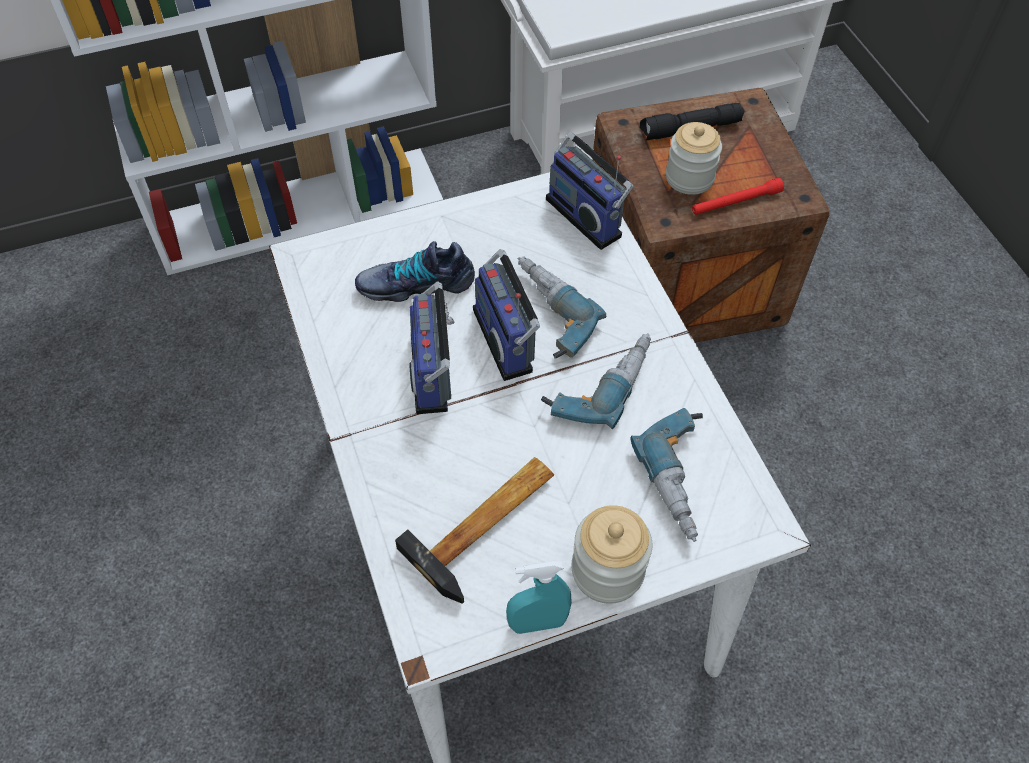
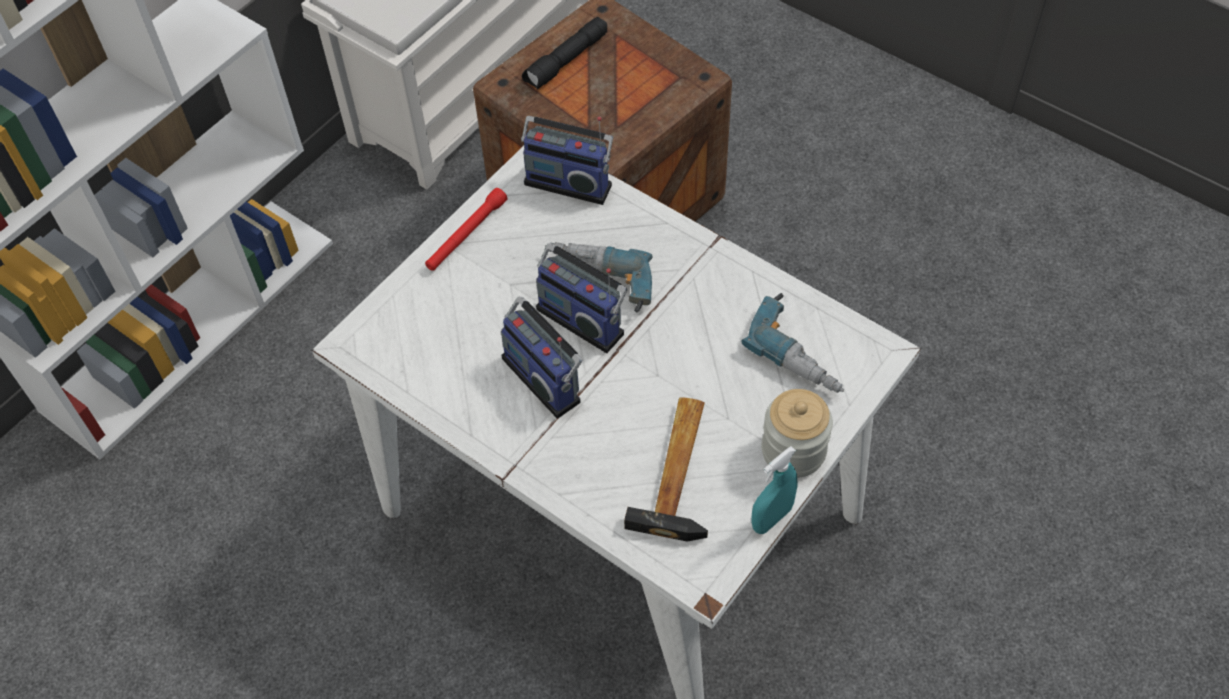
camera: 30 degrees left, 0 degrees up
(415, 283) = (470, 314): shoe -> none
(598, 381) = (681, 312): power drill -> none
(689, 178) = (597, 105): jar -> none
(736, 202) = (651, 108): red flashlight -> red flashlight (466, 235)

